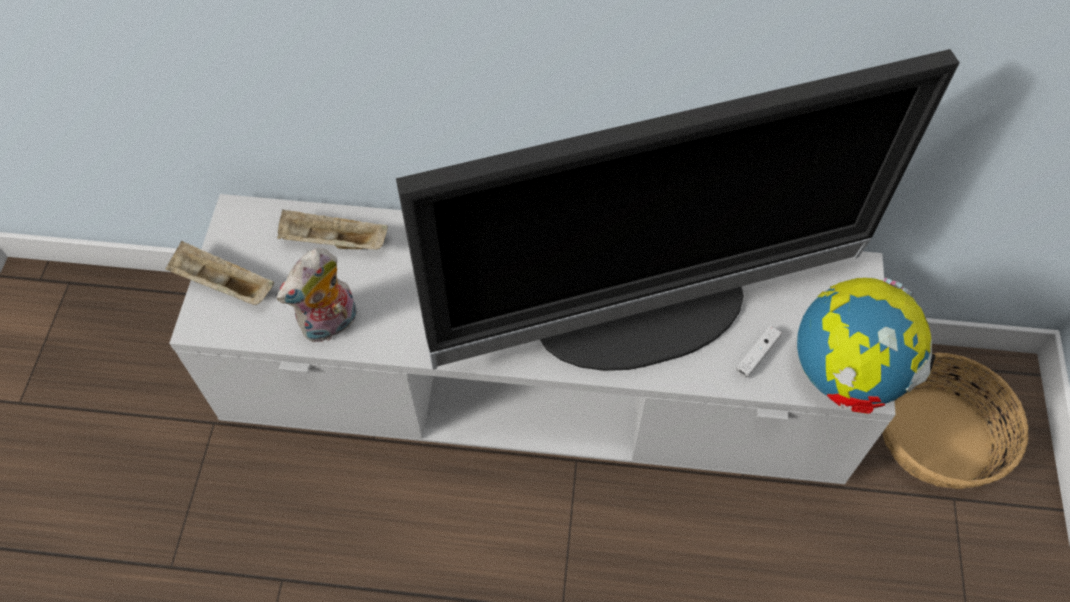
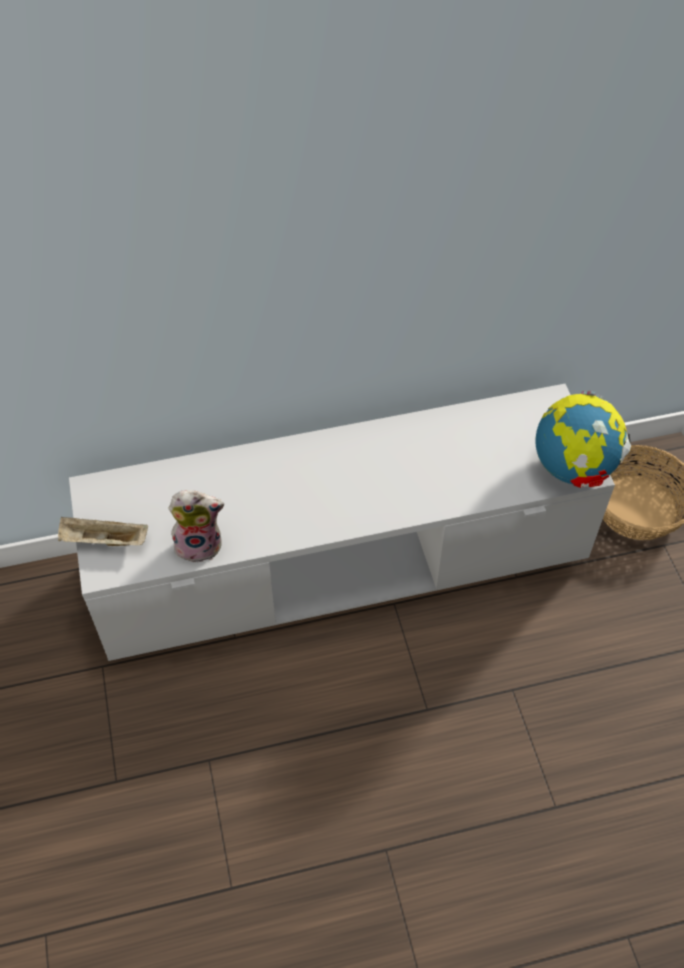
camera: 20 degrees left, 5 degrees down
(330, 325) = (200, 544): plush toy -> plush toy turned 120 degrees counterclockwise
(333, 242) = (174, 487): beige tray -> none
(643, 319) = (423, 473): television -> none
(757, 355) = (510, 474): white game controller -> none

